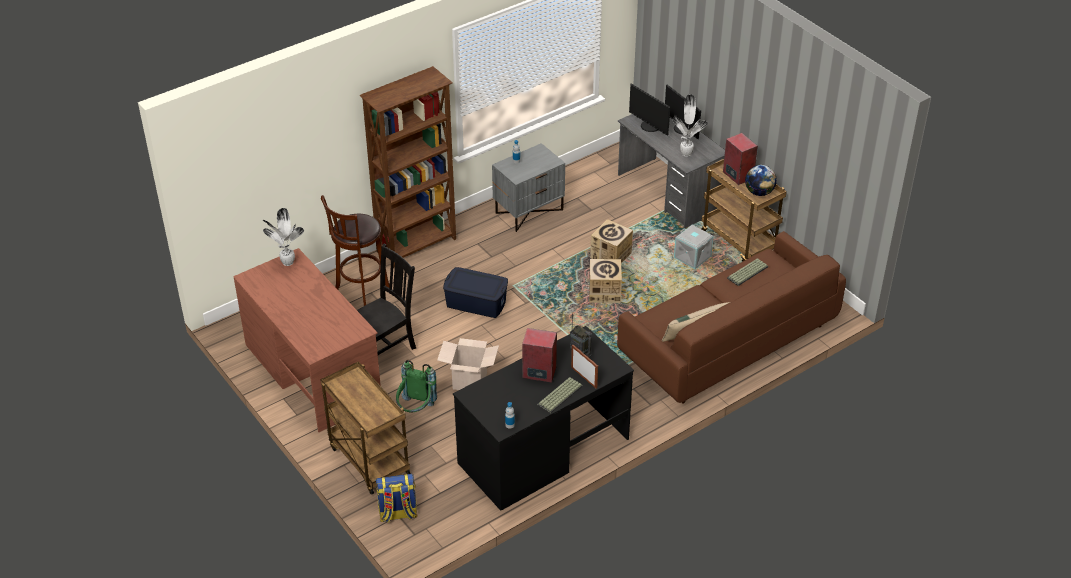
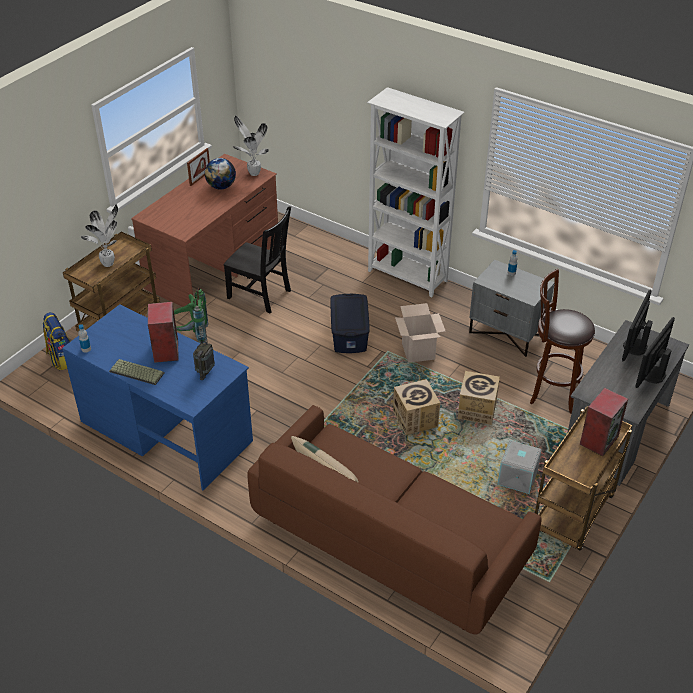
camera: 70 degrees right, 0 degrees up
(360, 291) = (326, 262): brown stool -> brown stool (551, 391)
(417, 245) = (407, 277): brown bookcase -> white bookcase
(469, 381) = (241, 357): cardboard box -> cardboard box (418, 351)
(543, 450) = (166, 430): black desk -> blue desk
(584, 377) = (168, 383): picture frame -> picture frame (200, 178)
(686, 153) = (608, 387): potted plant -> potted plant (109, 263)
(747, 273) = (457, 505): keyboard -> none
(759, 192) = (578, 467): globe -> globe (221, 186)

